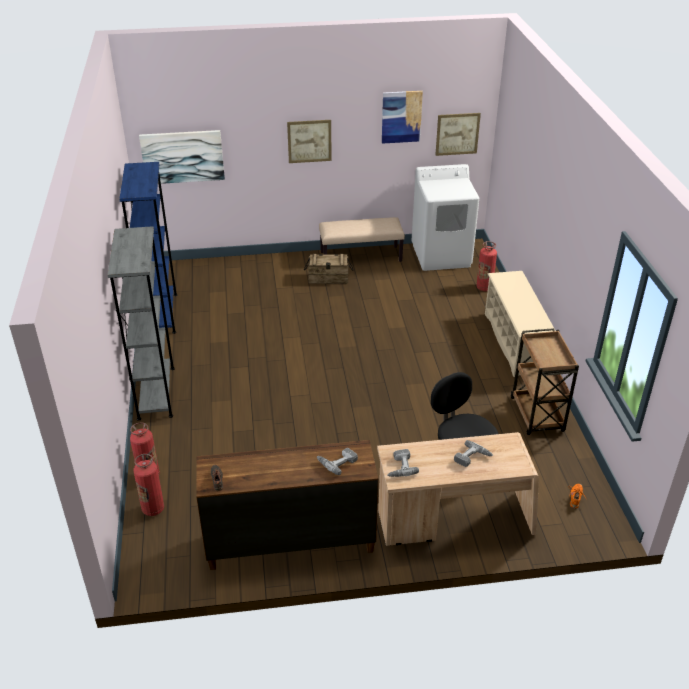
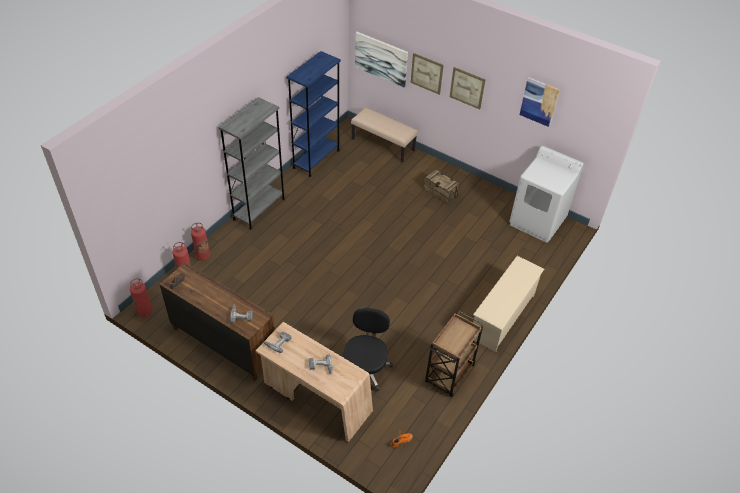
camera: 40 degrees right, 10 degrees up
(361, 256) = (481, 189): beige bench -> beige bench (383, 145)
(457, 134) = (582, 135): picture -> picture (427, 73)
(484, 287) = (535, 264): fire extinguisher -> fire extinguisher (145, 312)

